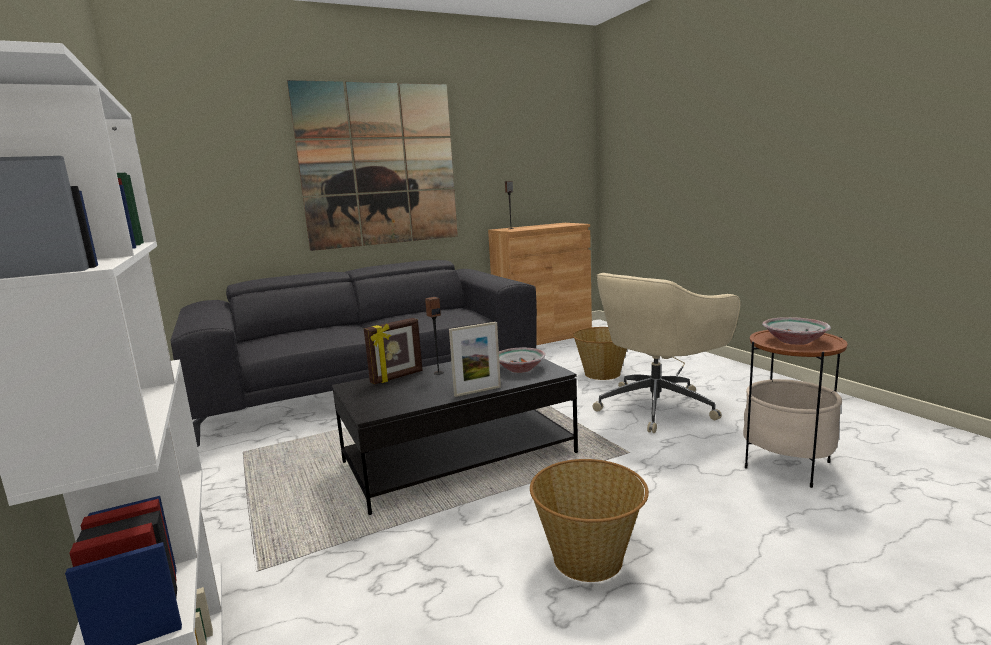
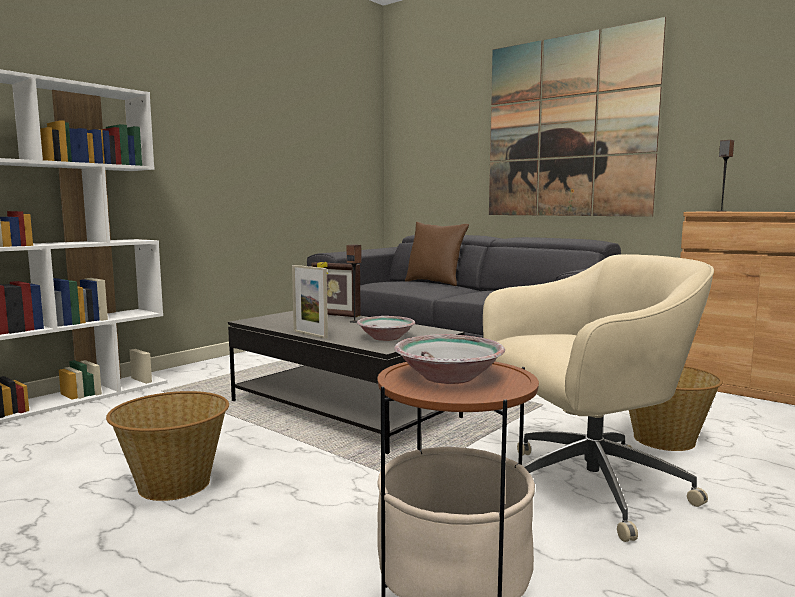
camera: 65 degrees right, 5 degrees down
(309, 329) = (435, 283): none -> brown pillow
(658, 406) = (585, 488): beige office chair -> beige office chair turned 135 degrees clockwise

